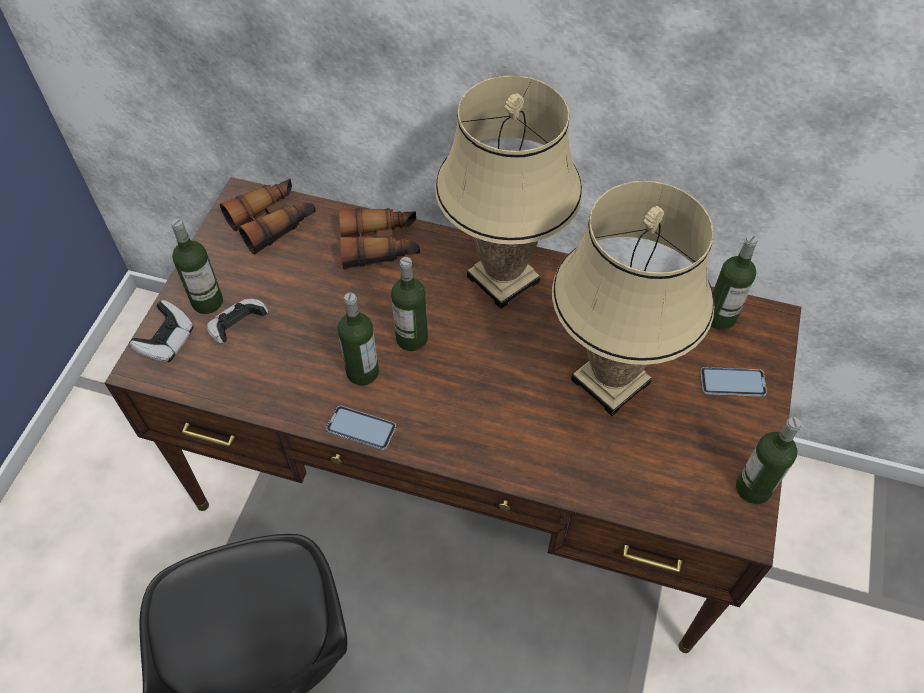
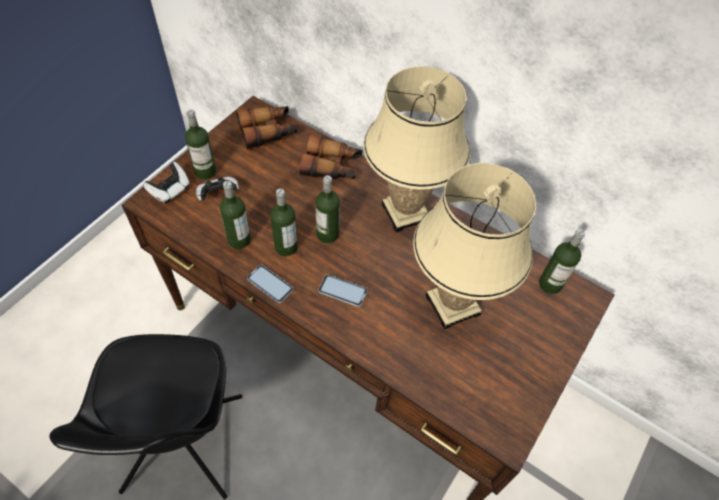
camera: 15 degrees right, 0 degrees up
(732, 383) = (541, 333): phone -> phone (342, 291)
(753, 488) = (526, 412): bottle -> bottle (239, 240)

